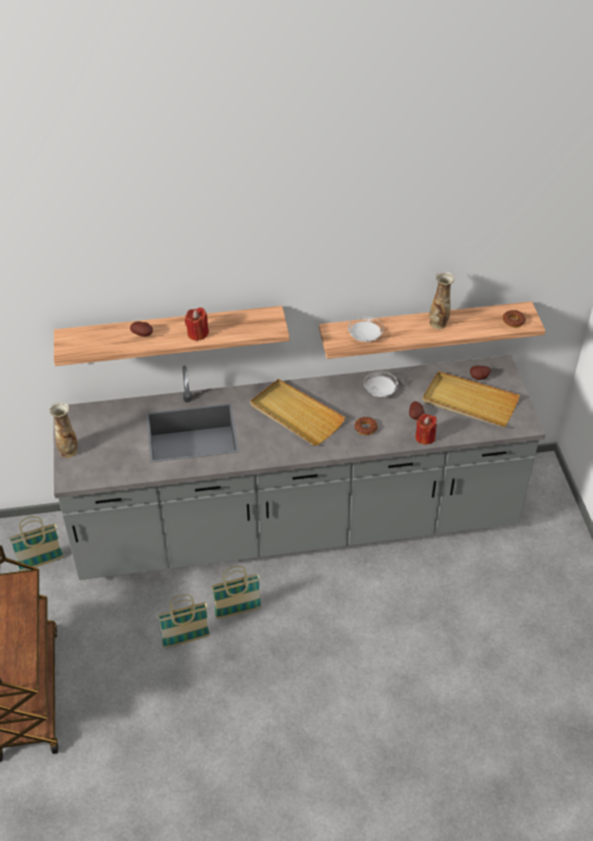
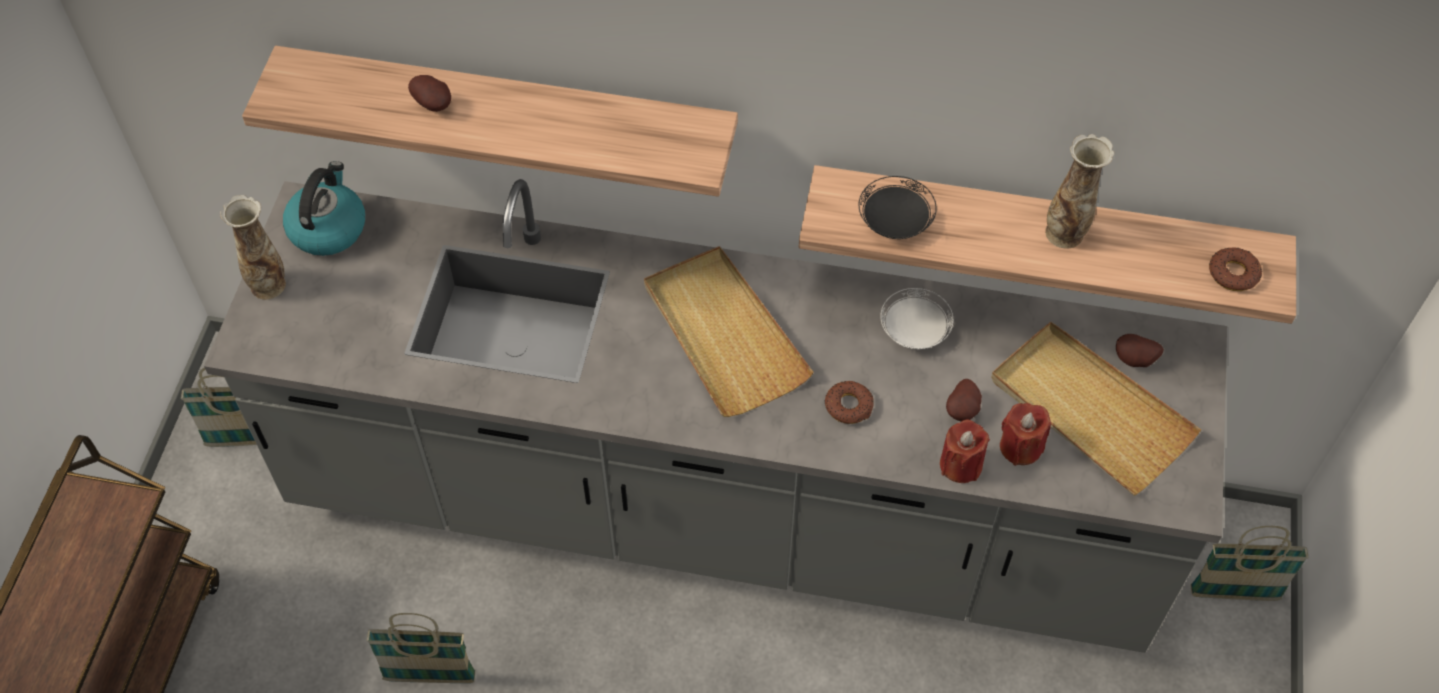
camera: 20 degrees right, 10 degrees up
(86, 420) = (328, 228): none -> kettle
(197, 333) = (539, 131): red candle -> red candle (1020, 447)
(238, 612) = (544, 651): basket -> basket (1234, 594)
(365, 336) = (895, 221): white plate -> black plate

